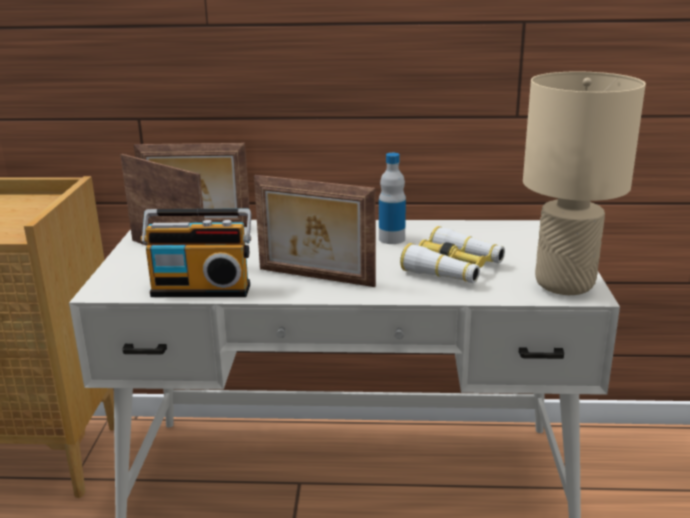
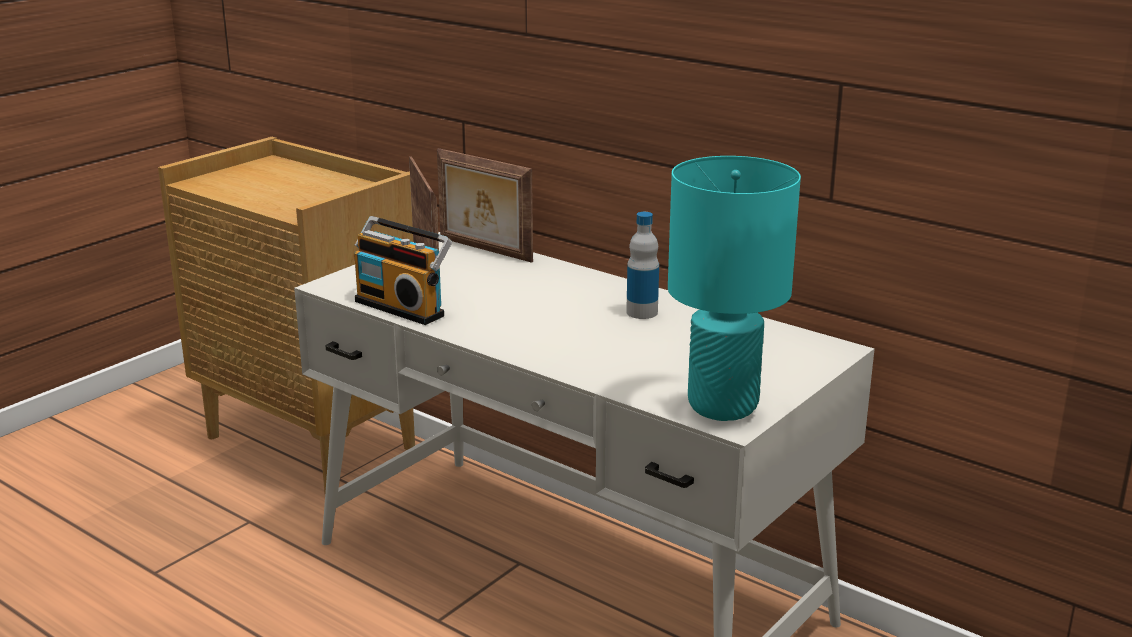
camera: 35 degrees right, 0 degrees up
(315, 278) = (507, 327): picture frame -> none
(453, 268) = (648, 358): binoculars -> none
(565, 288) = (723, 411): beige table lamp -> turquoise table lamp

